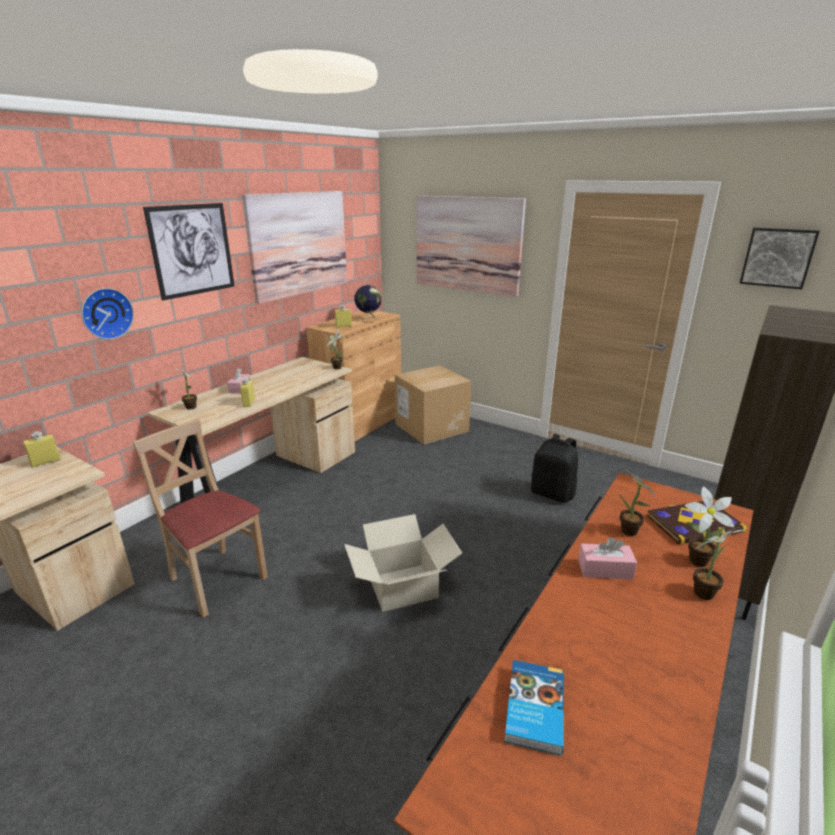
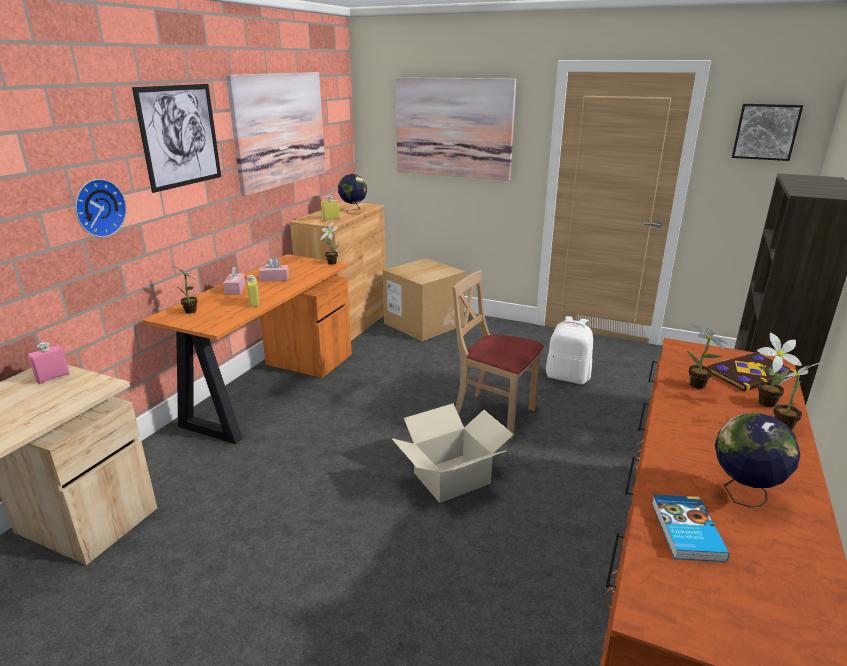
camera: 10 degrees left, 0 degrees up
(46, 462) = (53, 377): yellow bottle -> pink bottle
(217, 579) = (250, 493): beige chair -> beige chair (494, 414)
(271, 478) = (269, 388): beige desk -> orange desk
(553, 494) = (568, 377): black backpack -> white backpack
(605, 569) = (691, 417): pink tissue box -> pink tissue box (274, 278)
(619, 673) = (743, 495): none -> globe

